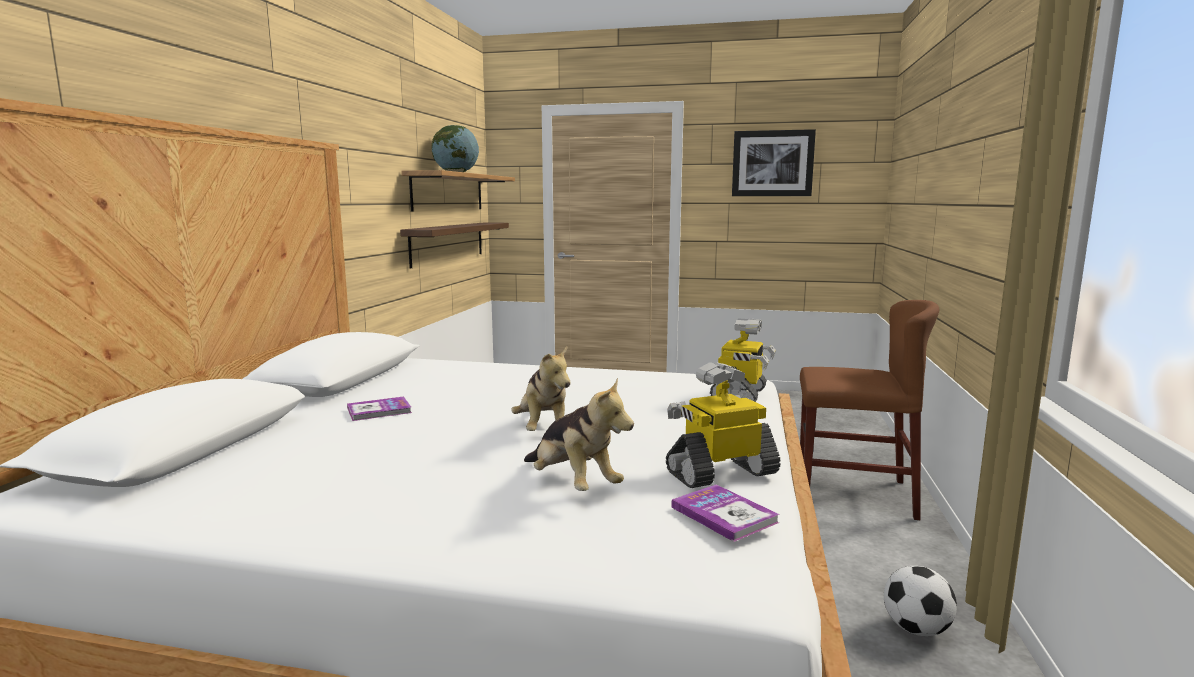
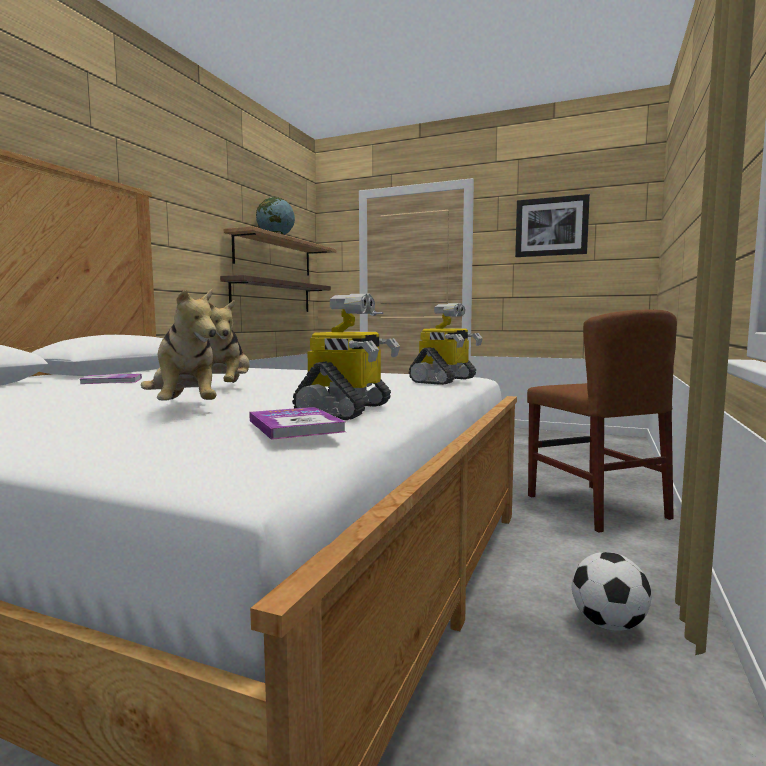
camera: 10 degrees right, 5 degrees down
(720, 472) = (347, 410): toy robot -> toy robot turned 120 degrees clockwise
(854, 494) = (595, 506): brown chair -> brown chair turned 45 degrees clockwise

